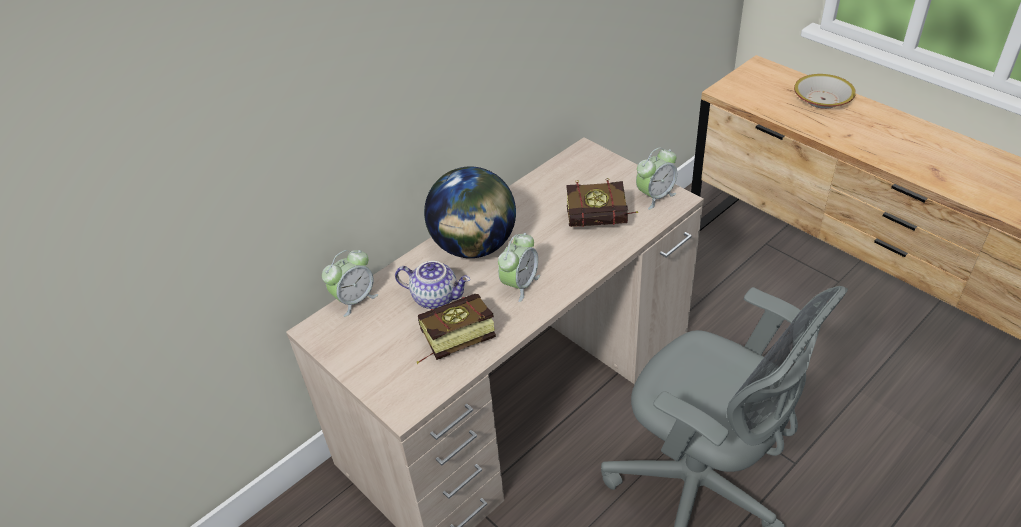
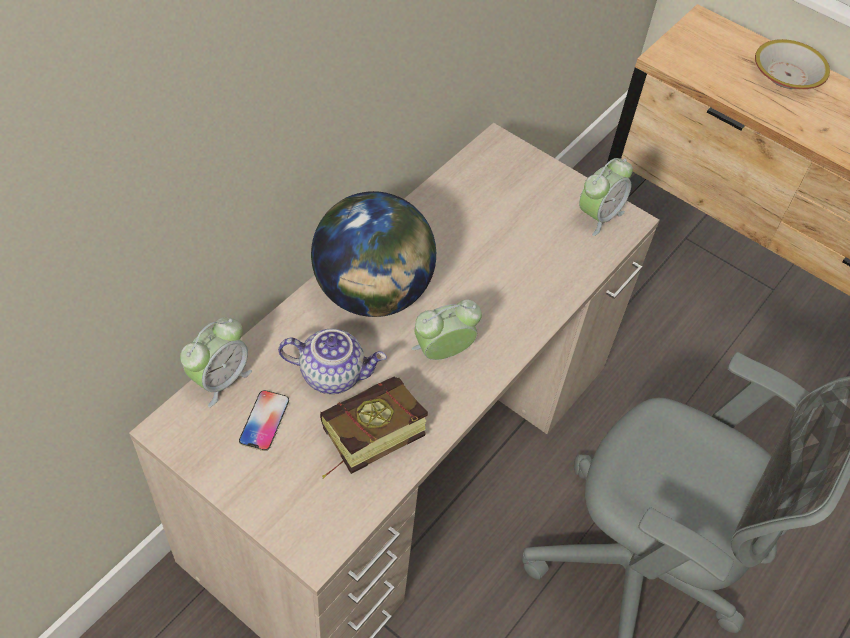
camera: 15 degrees left, 10 degrees up
(381, 326) = (264, 421): none -> phone
(520, 285) = (443, 352): alarm clock -> alarm clock turned 135 degrees counterclockwise
(603, 221) = (538, 254): book -> none

